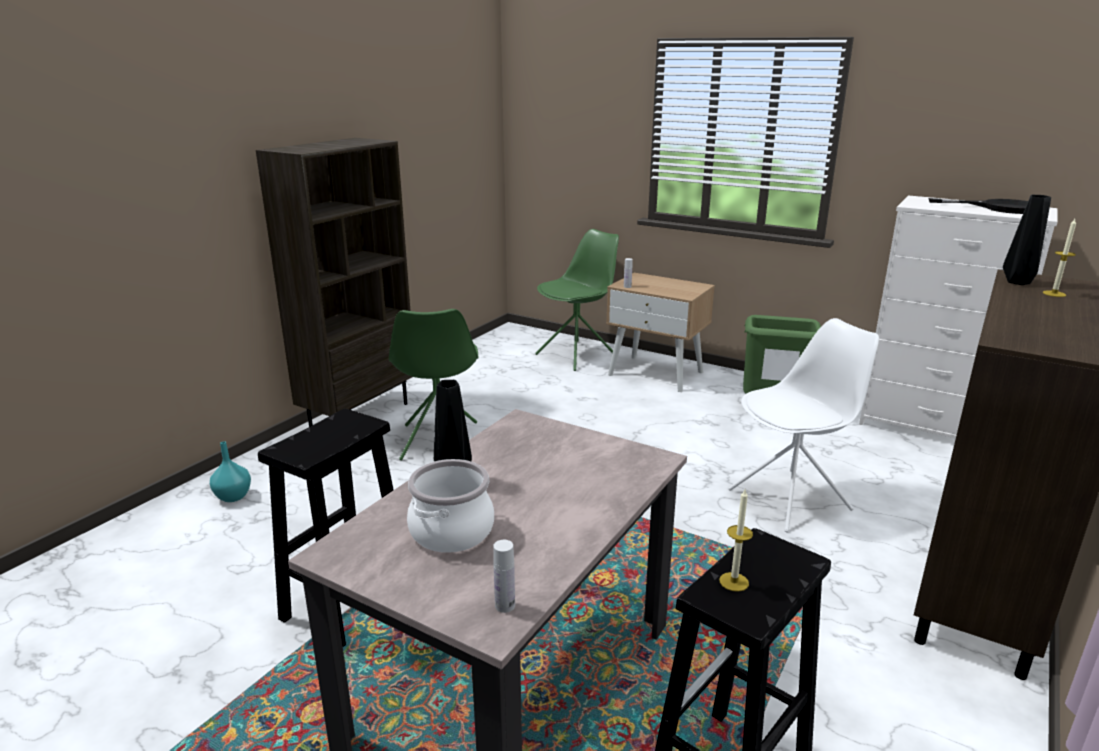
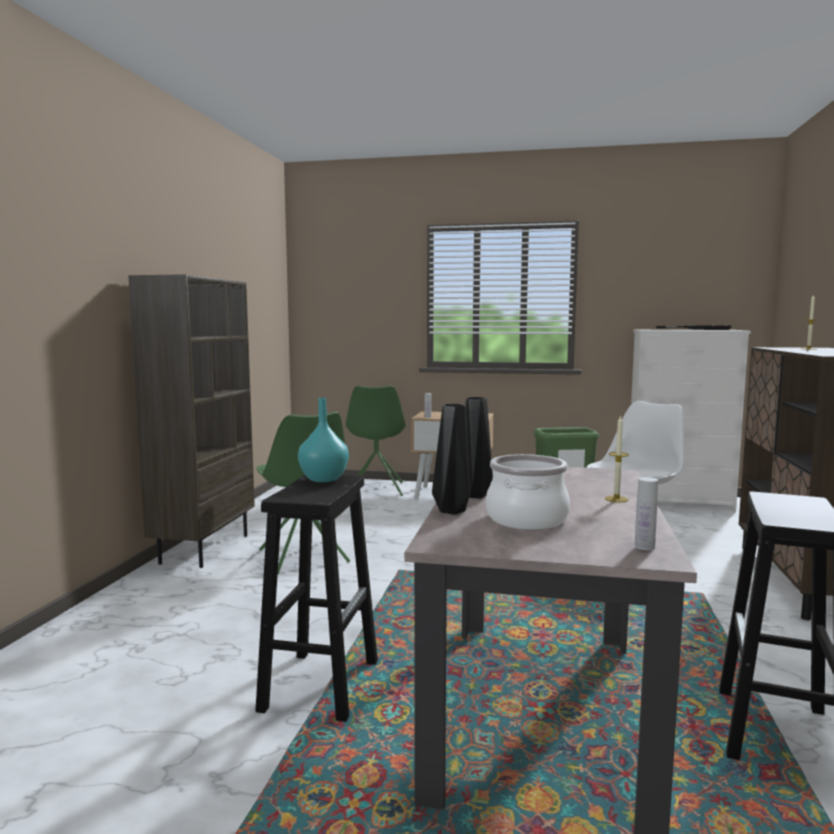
camera: 20 degrees left, 15 degrees down
(232, 496) = (114, 625): turquoise vase -> turquoise vase (322, 479)
(577, 355) = (376, 489): green chair -> green chair turned 150 degrees clockwise
(734, 582) = (785, 513): candle -> candle (616, 499)
(1016, 282) = (776, 348): black vase -> black vase (450, 511)

